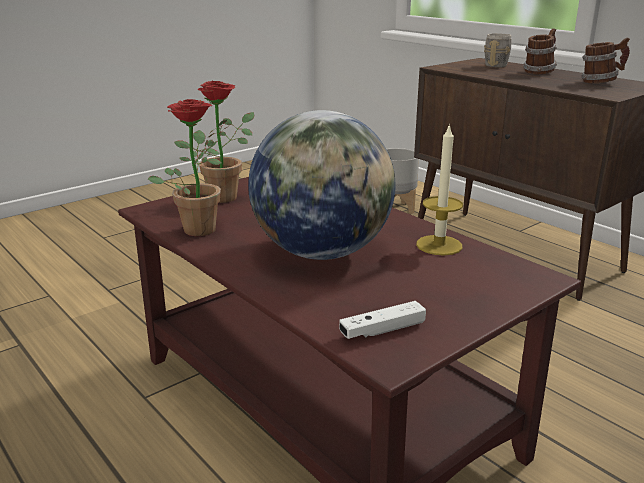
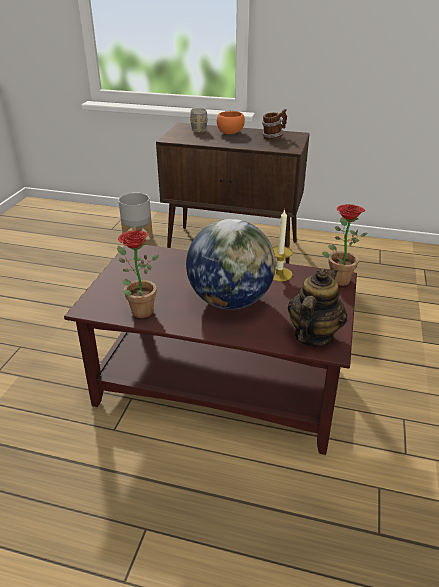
camera: 35 degrees left, 10 degrees up
(226, 195) = (121, 279): potted plant -> potted plant (337, 278)
(382, 330) = (312, 336): white game controller -> teapot
(539, 72) = (231, 132): mug -> orange bowl

